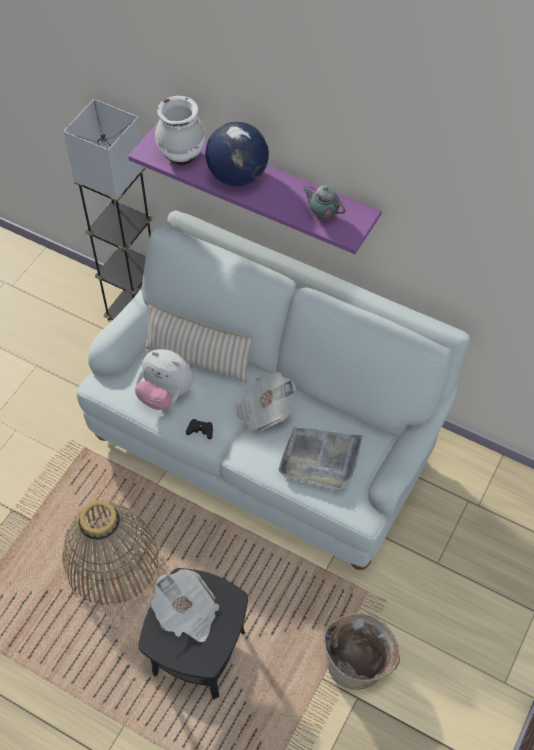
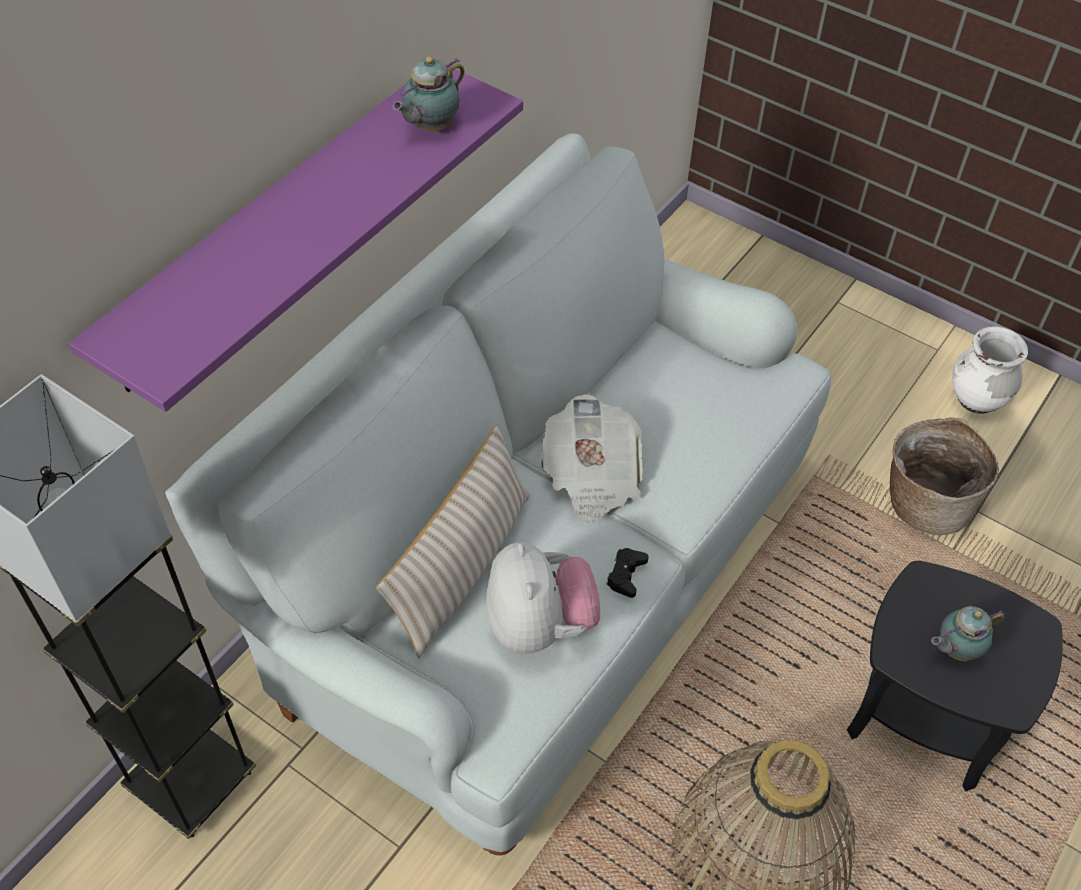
camera: 85 degrees left, 5 degrees down
(165, 394) = (539, 625): plush toy -> plush toy turned 45 degrees counterclockwise
(181, 155) = (199, 309): white vase -> white vase (976, 400)
(187, 613) = (955, 650): newspaper -> teapot
(237, 176) = (292, 228): globe -> none
(320, 459) = (698, 408): grey tray -> none

